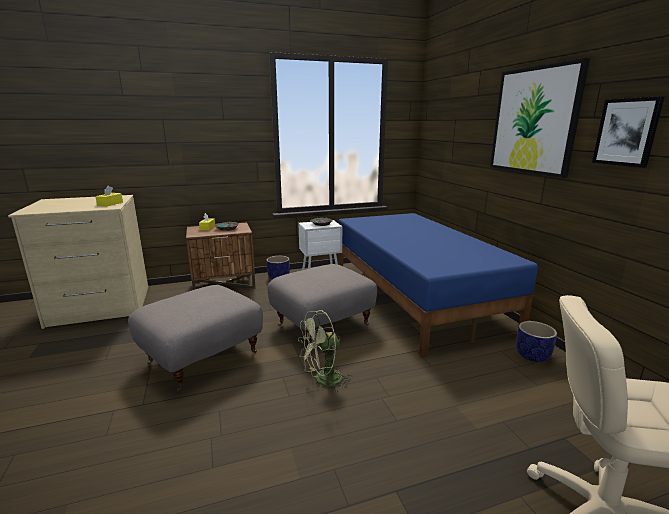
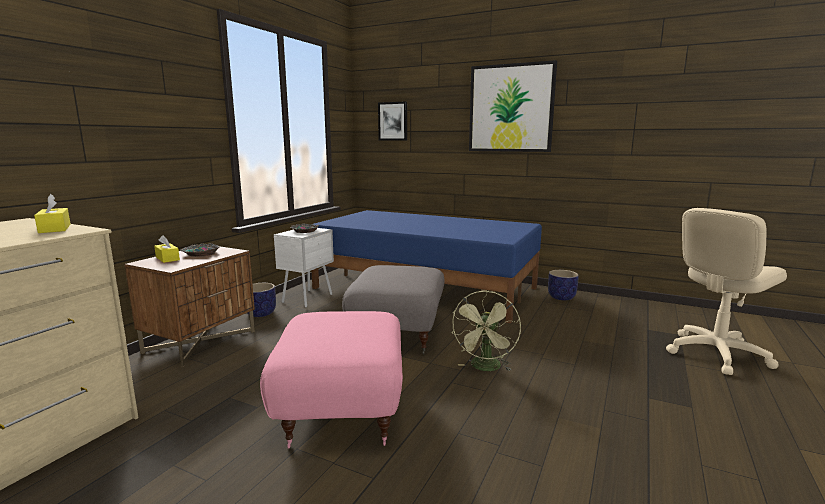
camera: 45 degrees left, 5 degrees down
(202, 357) = (340, 409): grey ottoman -> pink ottoman
(626, 132) = (595, 114): picture -> picture (393, 121)

